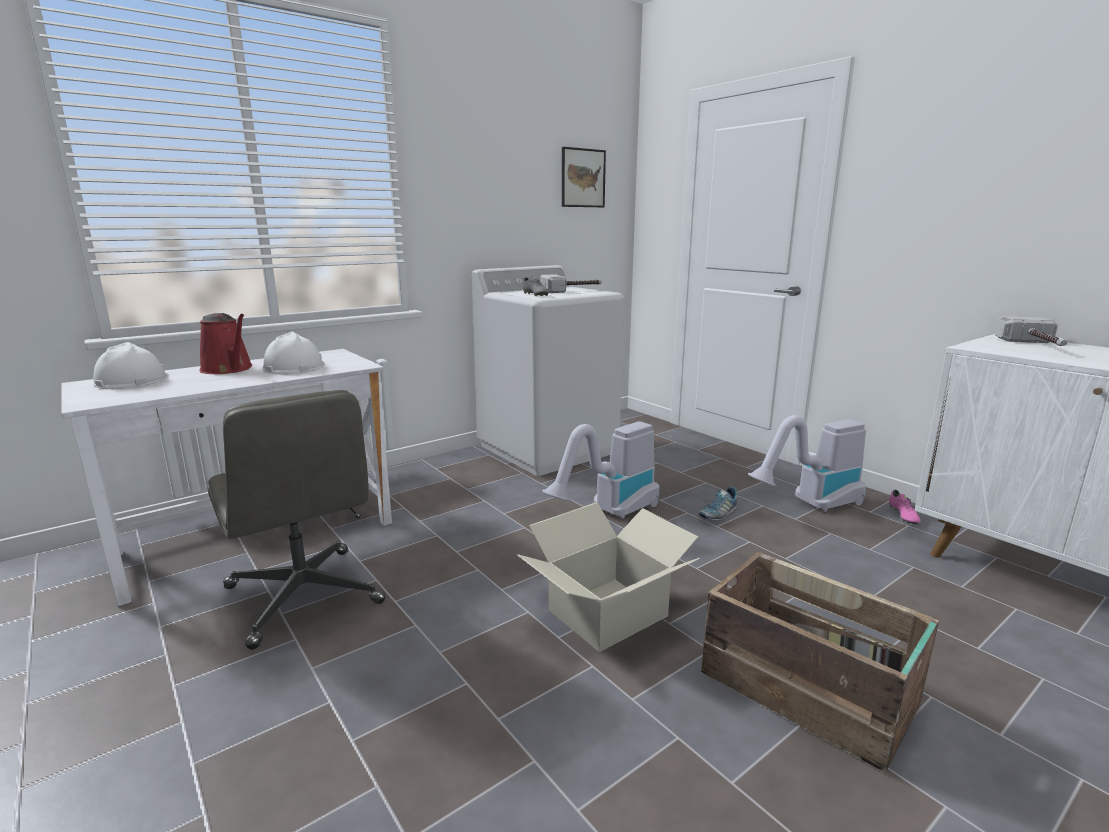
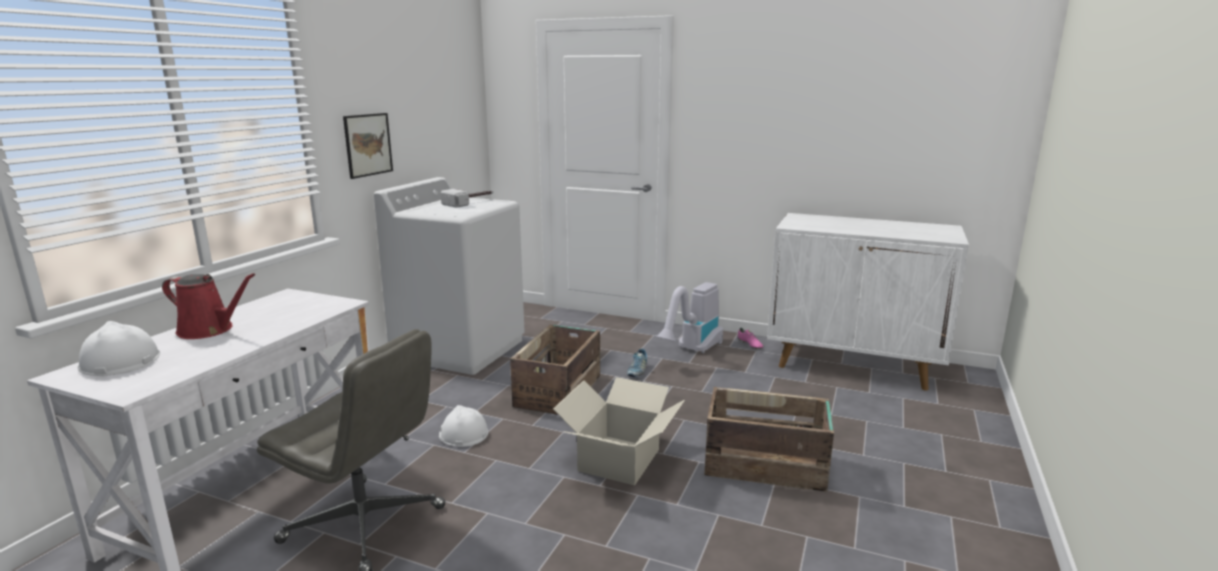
camera: 30 degrees left, 0 degrees up
(294, 367) = (279, 316): white hard hat -> white hard hat (463, 434)
(535, 295) = (449, 211): grey shoe -> none
(583, 178) = (448, 94): picture -> picture (368, 145)
(609, 513) = (559, 390): vacuum cleaner -> crate
(1037, 346) = (818, 221): hammer -> none

